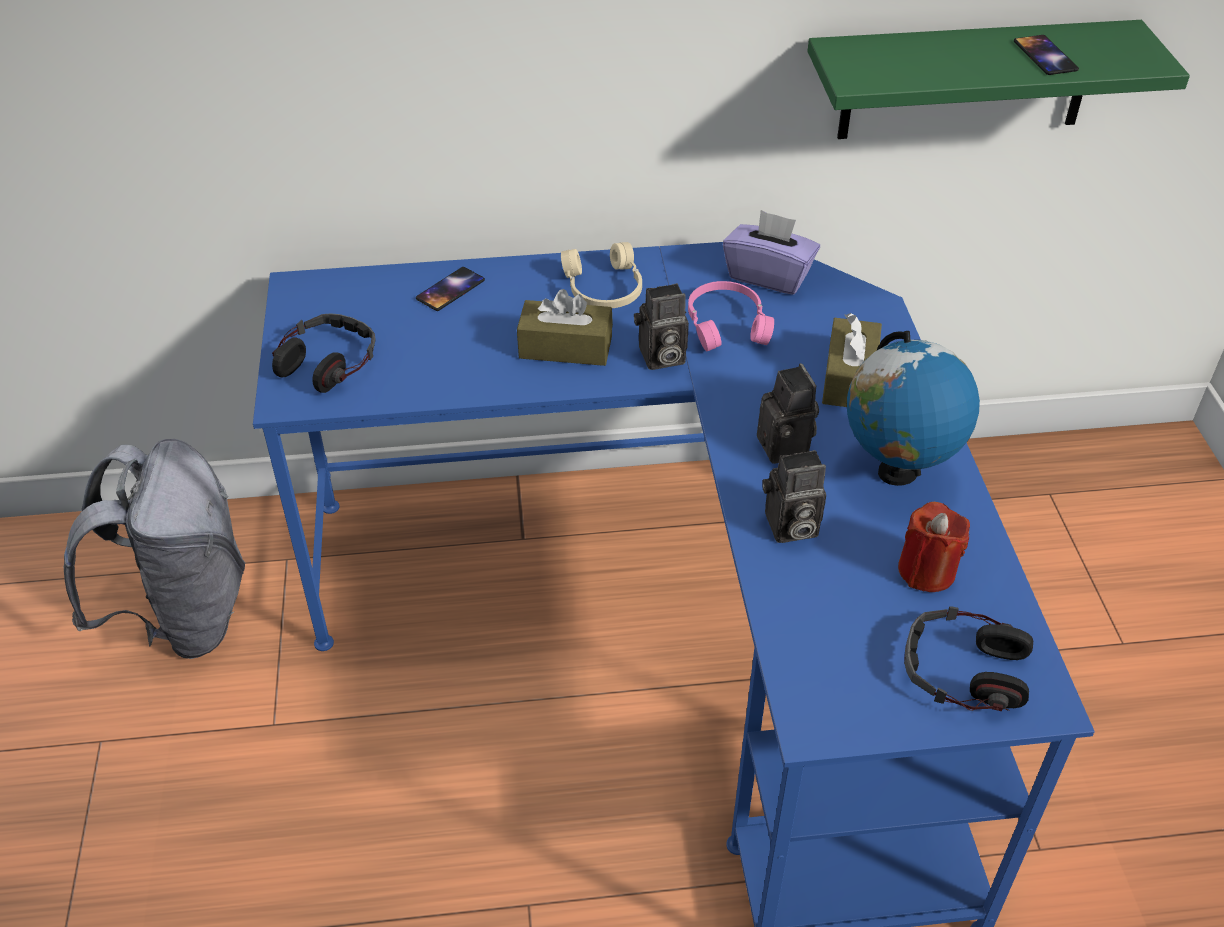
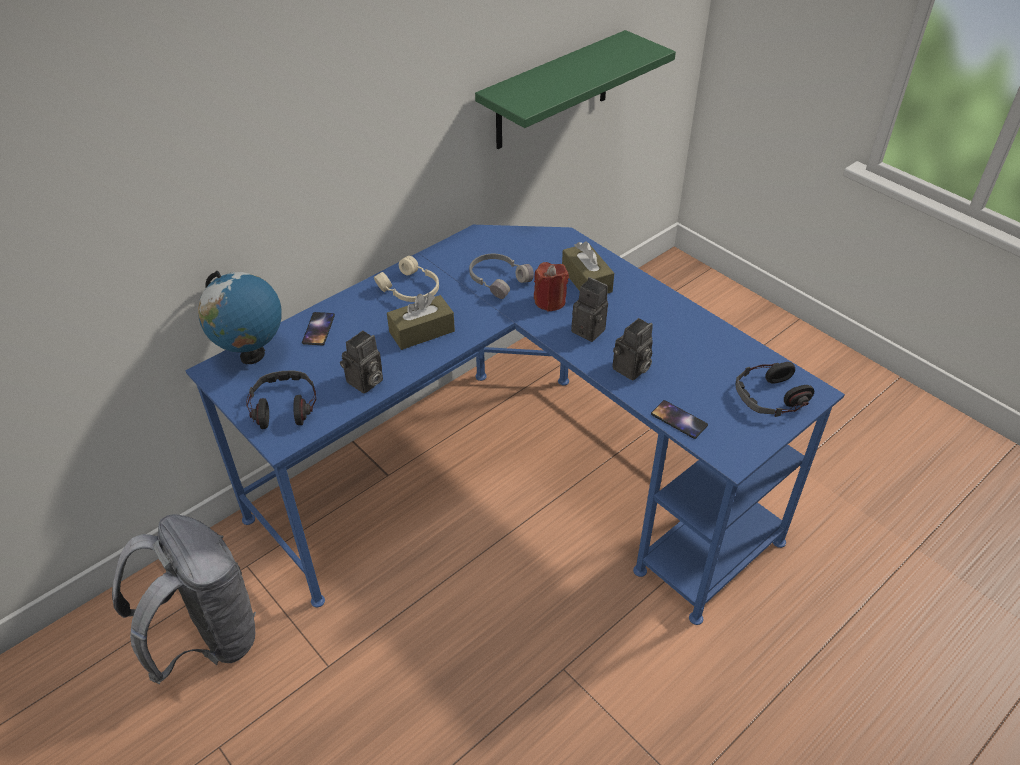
camera: 35 degrees left, 0 degrees up
(660, 358) = (480, 313): camera -> camera (365, 383)
(727, 324) = (498, 280): pink headphones -> grey headphones
(769, 276) = (494, 244): purple tissue box -> none
(897, 472) = (653, 317): globe -> globe (252, 356)
(926, 571) = (711, 358): red candle -> red candle (550, 301)
(1045, 56) = (602, 63): phone -> phone (679, 420)

